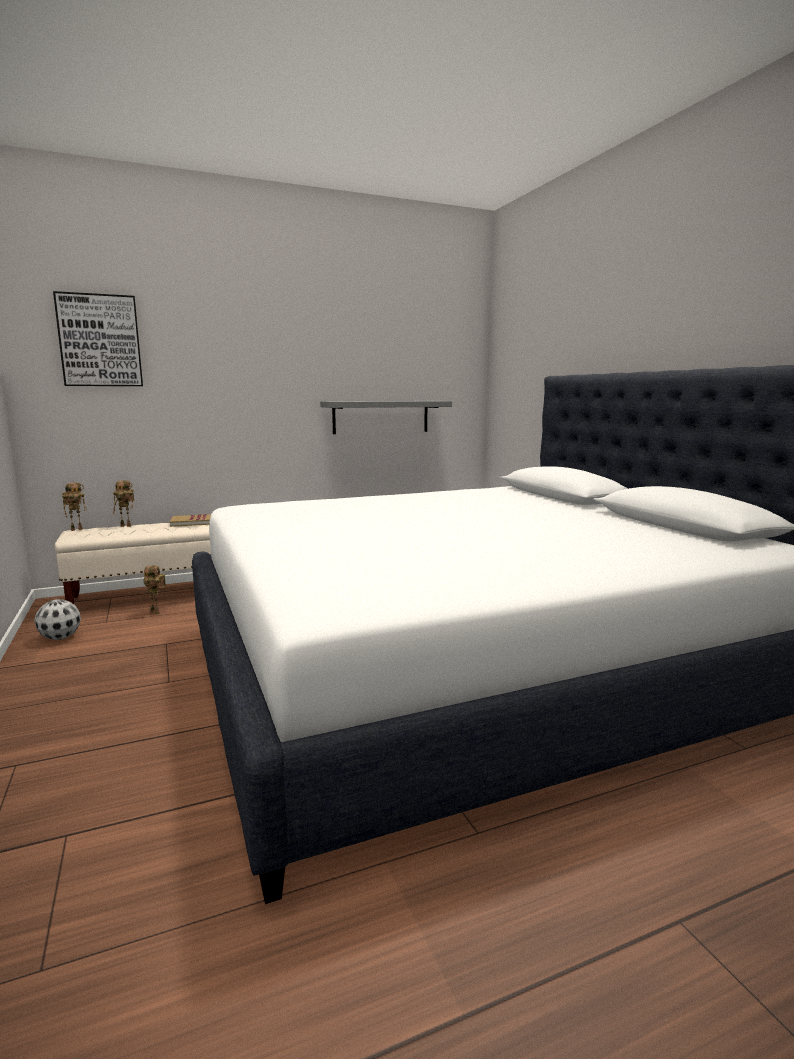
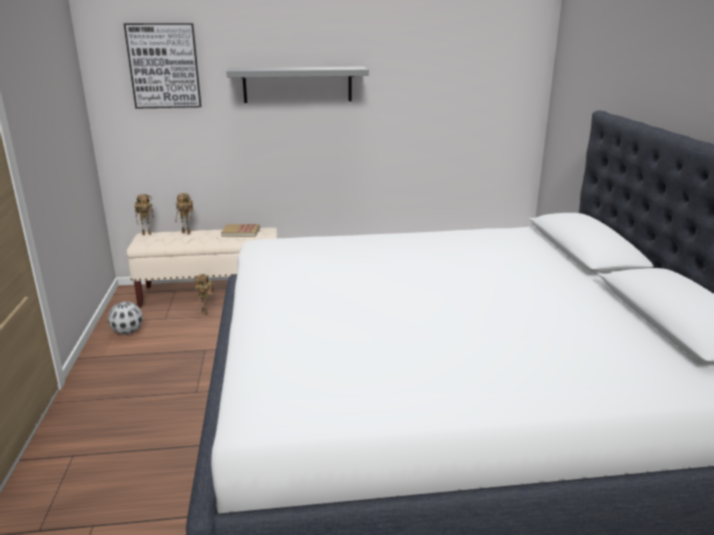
camera: 15 degrees right, 10 degrees up
(381, 417) = (428, 132): grey shelf -> grey shelf (297, 84)

